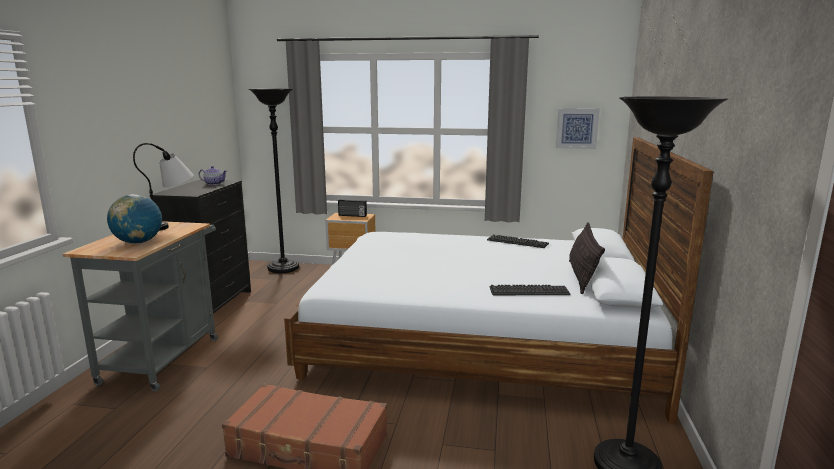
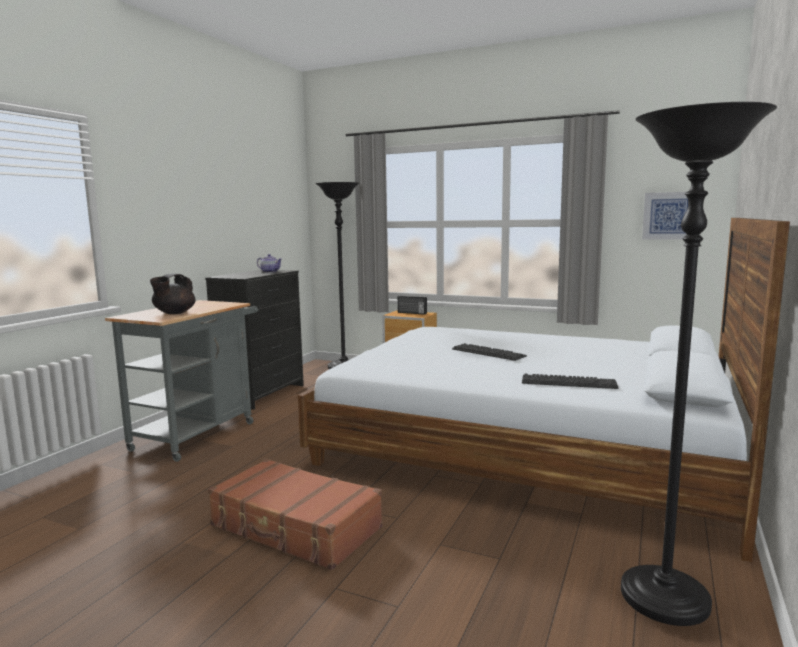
camera: 15 degrees right, 5 degrees down
(138, 242) = (174, 313): globe -> black teapot
(172, 225) = (215, 303): table lamp -> none
(517, 242) = (582, 340): keyboard -> keyboard (488, 353)
(582, 277) = (644, 374): pillow -> none

